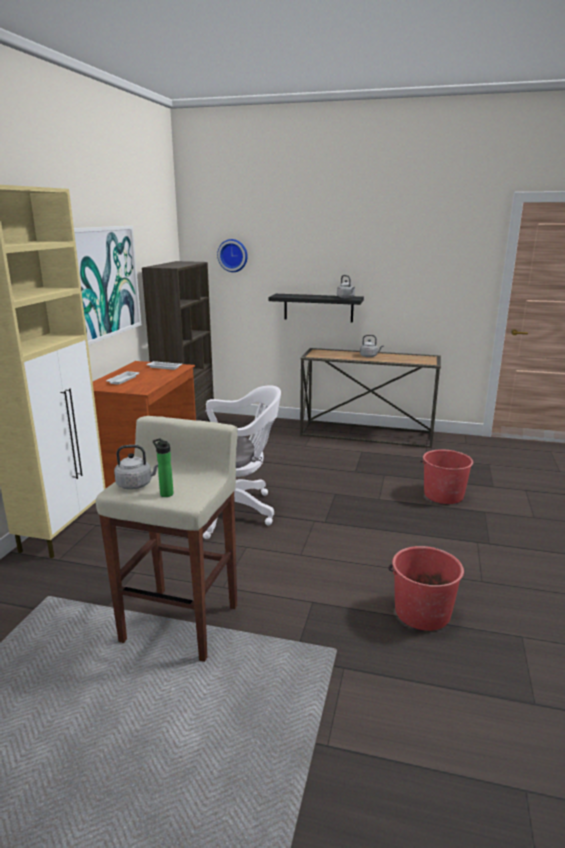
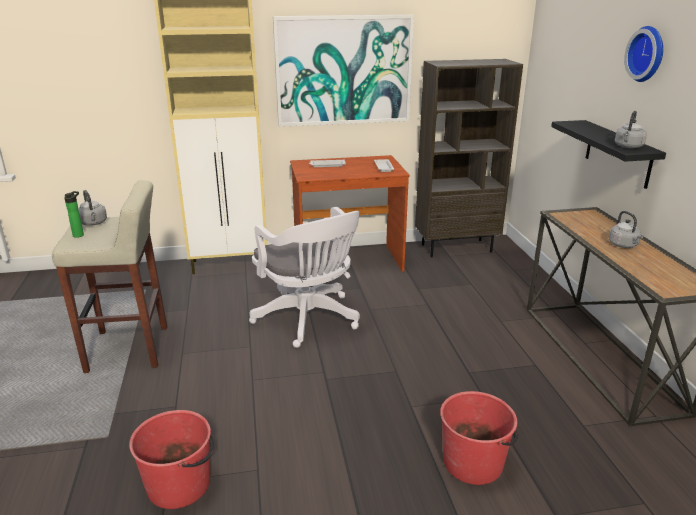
camera: 65 degrees right, 5 degrees up
(233, 255) = (562, 60): wall clock -> wall clock (648, 54)

